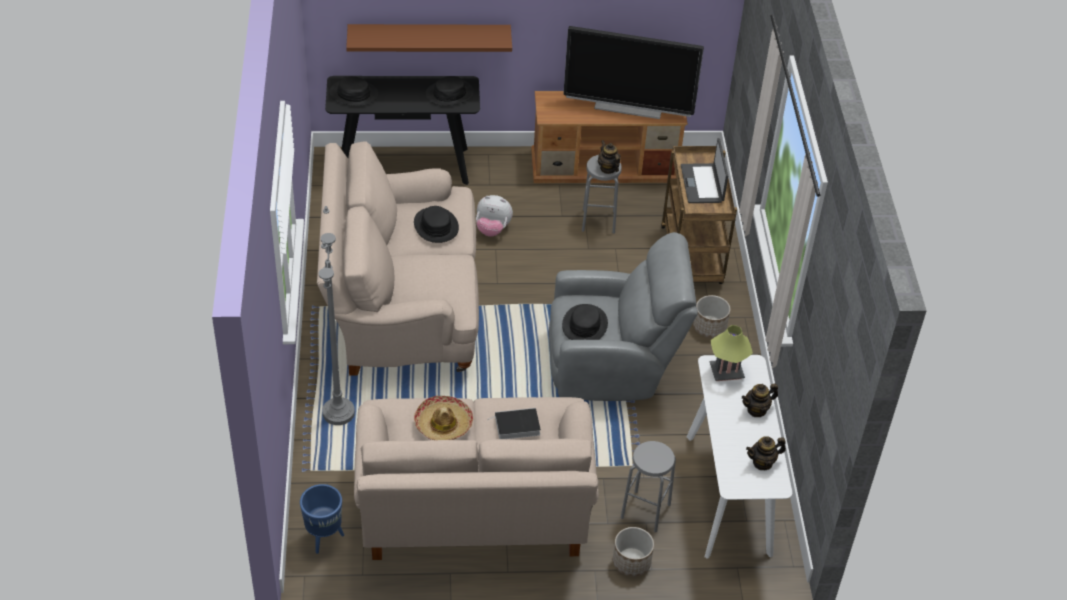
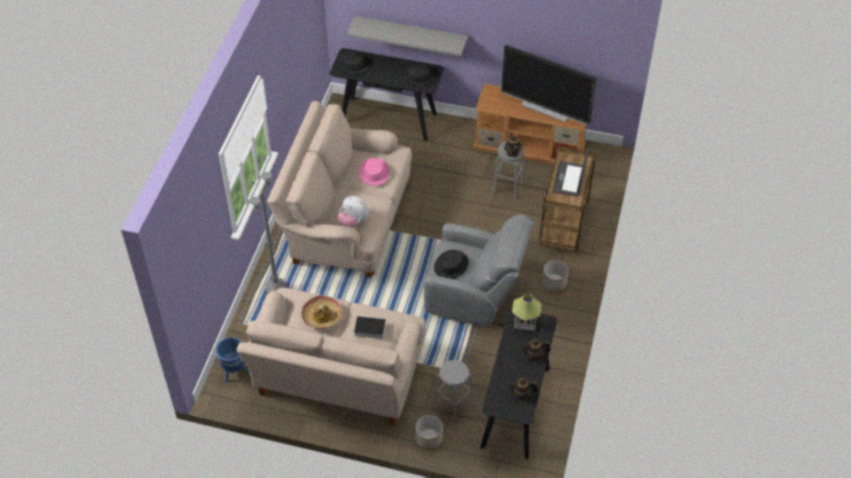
camera: 20 degrees right, 5 degrees up
(429, 37) = (410, 34): brown shelf -> grey shelf
(436, 226) = (374, 172): black hat -> pink hat
(492, 229) = (430, 178): plush toy -> plush toy (353, 221)
(729, 494) = (516, 407): white console table -> black console table

